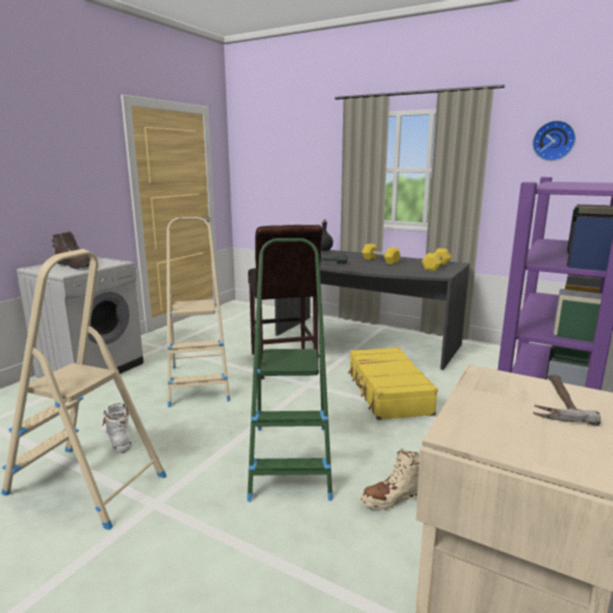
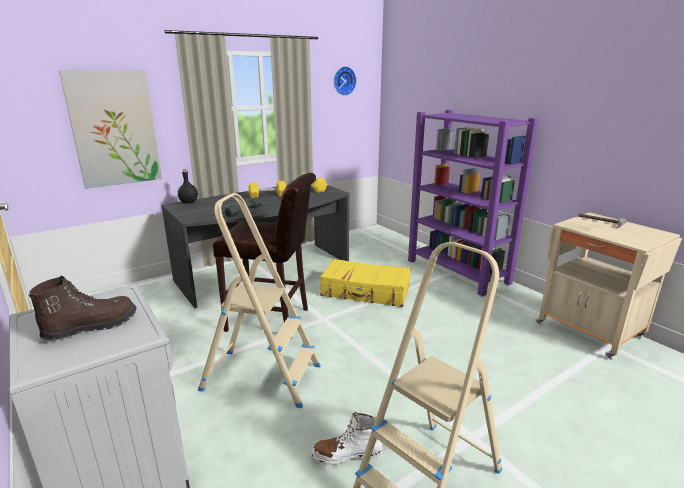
camera: 65 degrees left, 5 degrees up
(290, 460) = (437, 355): green step ladder -> none
(297, 180) = (114, 129): none -> picture
(395, 498) = (493, 329): beige boot -> none

